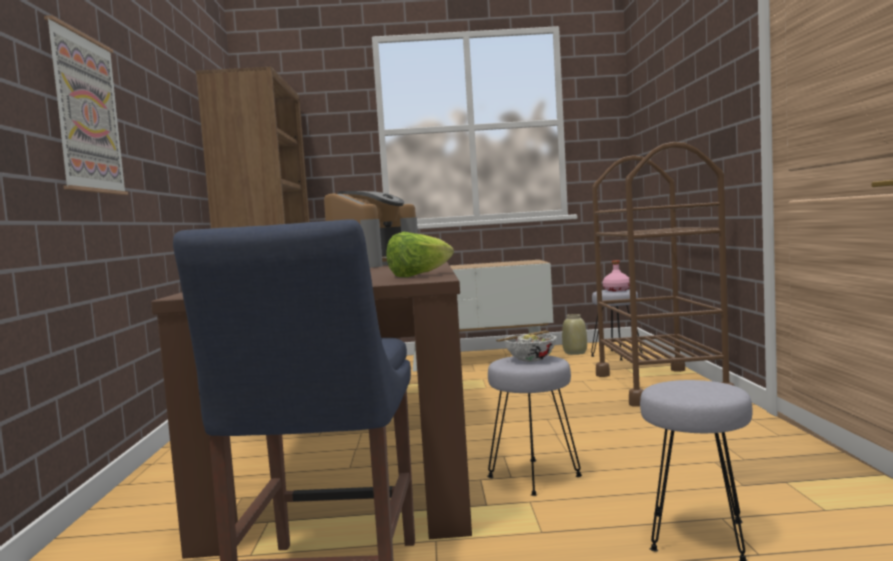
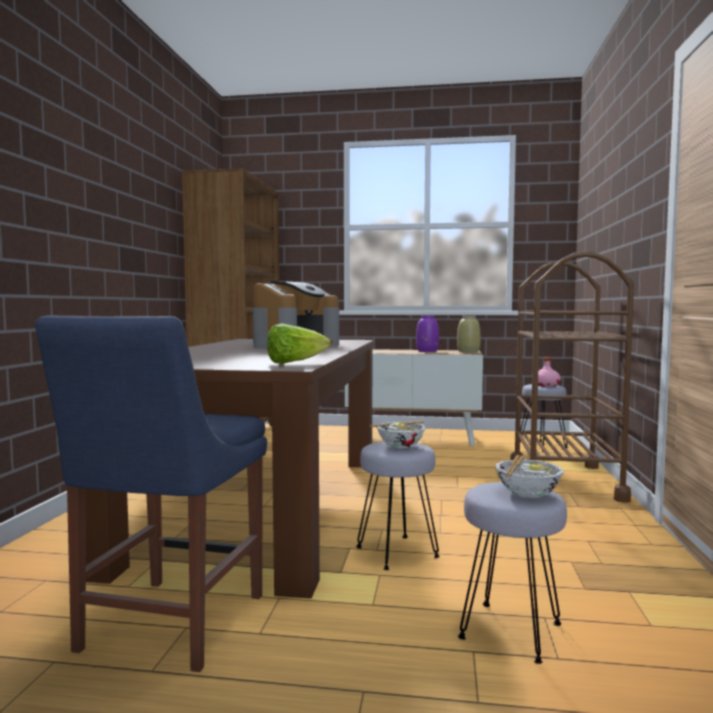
camera: 10 degrees right, 0 degrees up
(86, 114) = (62, 207): picture -> none
(486, 264) = (427, 351): none -> purple vase
(575, 352) = (504, 439): beige vase -> beige vase (468, 352)
(707, 388) = (527, 494): none -> bowl

